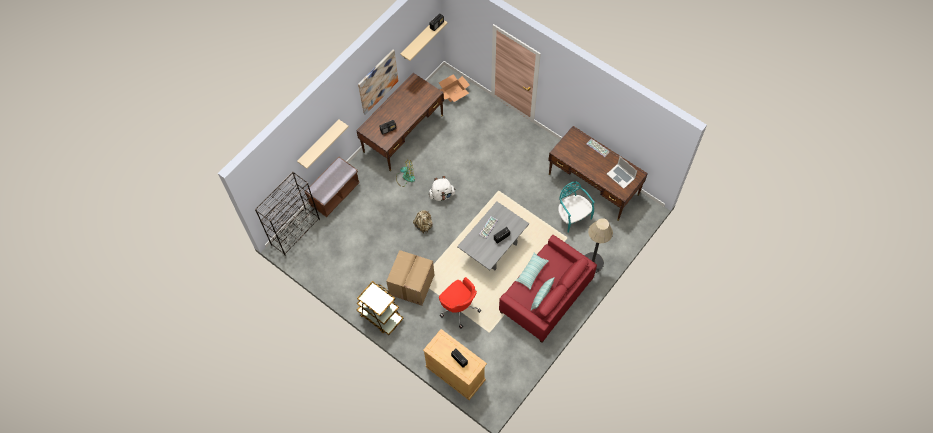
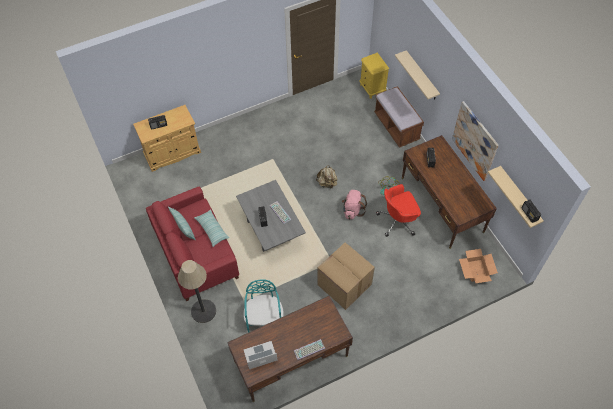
camera: 115 degrees right, 5 degrees down
(295, 232) = (372, 88): black bookcase -> yellow nightstand
(380, 316) = (257, 120): brown cart -> none
(412, 285) = (271, 152): cardboard box -> cardboard box (343, 284)
(442, 195) = (352, 210): white backpack -> pink backpack
(459, 307) = (228, 178): red office chair -> red office chair (398, 220)
(573, 216) = (264, 318): turquoise chair -> turquoise chair turned 90 degrees counterclockwise

